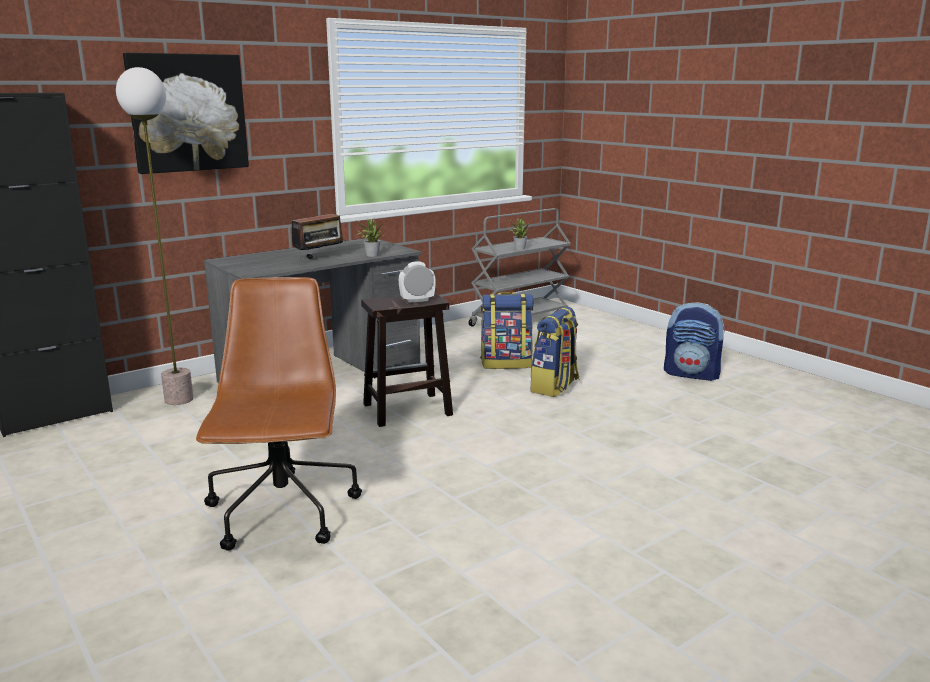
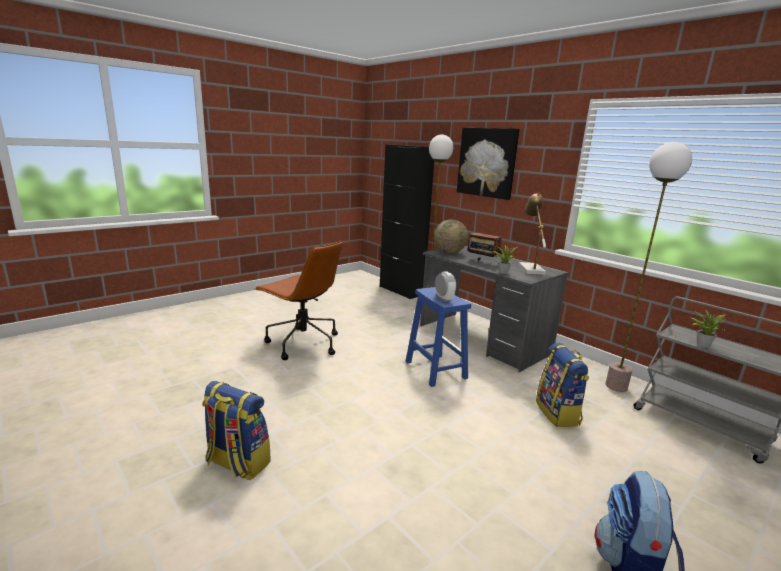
camera: 85 degrees right, 0 degrees up
(256, 267) = (449, 252): none -> globe
(283, 513) = (302, 343): brown office chair -> brown office chair turned 45 degrees clockwise
(355, 246) = (529, 268): none -> table lamp
(406, 410) = (435, 369): brown stool -> blue stool
(453, 334) = (616, 386): none -> floor lamp
(555, 387) = (512, 439): backpack -> backpack (237, 463)

